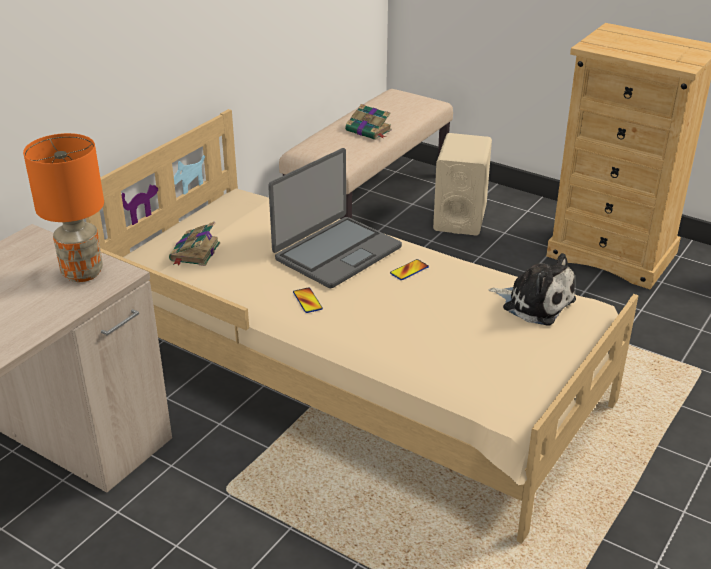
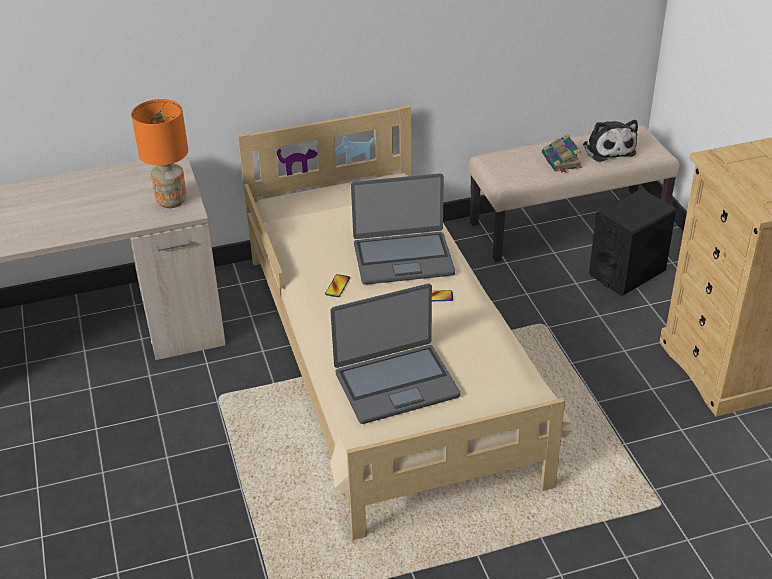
camera: 40 degrees right, 5 degrees up
(194, 253) = (311, 215): book -> none
(460, 217) = (627, 273): beige speaker -> black speaker
(476, 355) = (396, 383): none -> laptop
(534, 303) = (492, 367): plush toy -> plush toy (608, 148)

